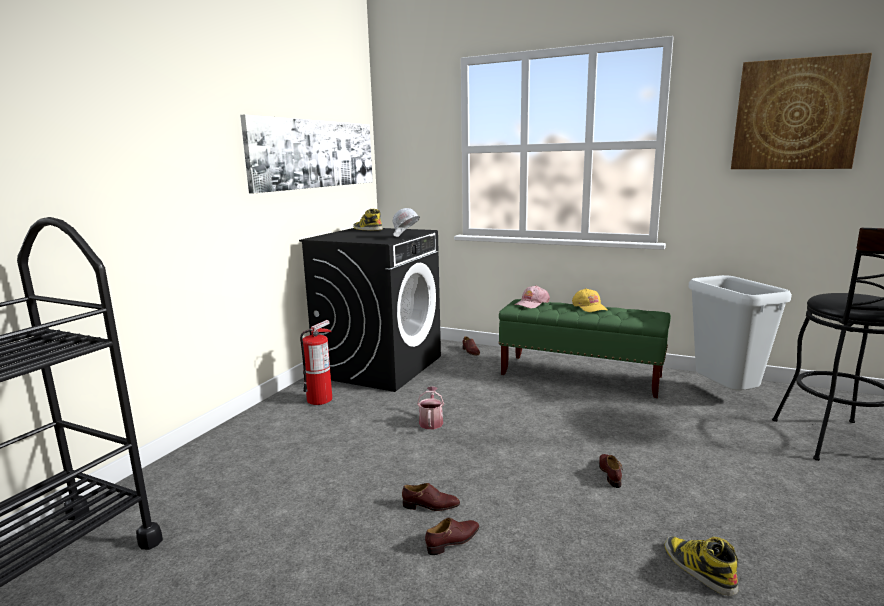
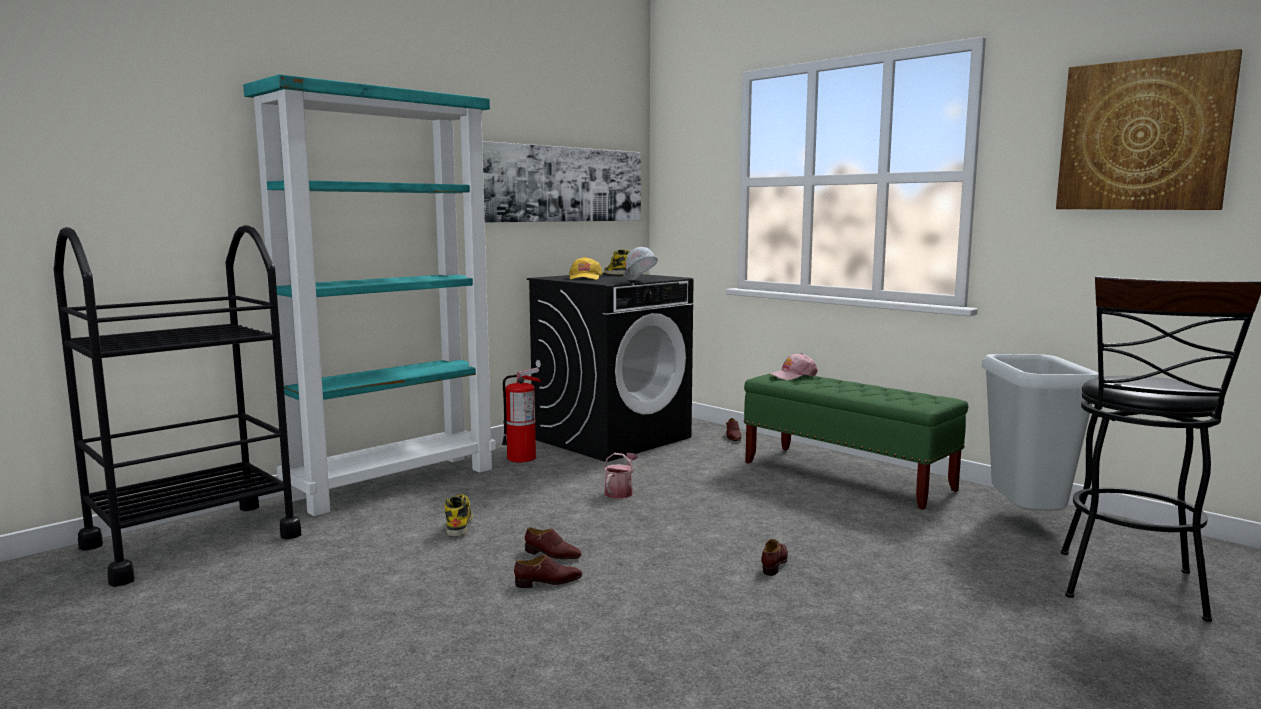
camera: 20 degrees right, 5 degrees down
(218, 449) = (394, 482): none -> turquoise bookcase
(589, 307) = (862, 385): yellow cap -> yellow cap (585, 278)
(698, 569) = (780, 649): boot -> boot (459, 525)

